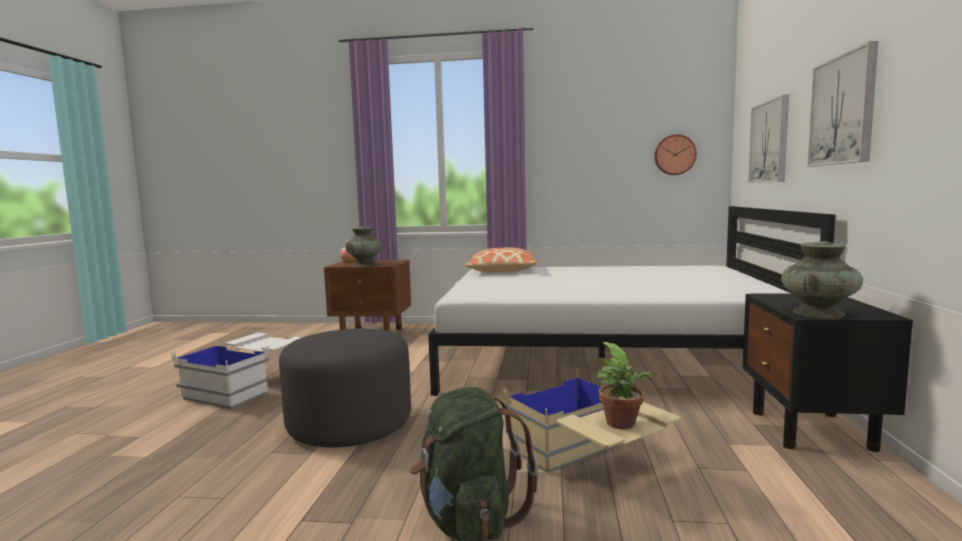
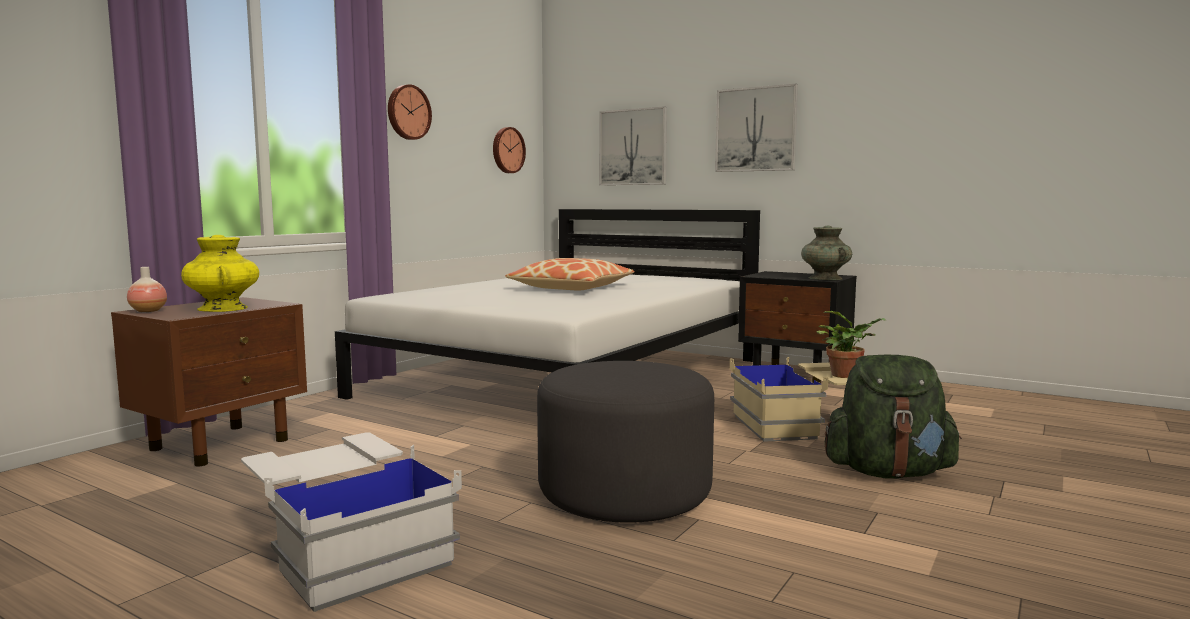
camera: 65 degrees left, 0 degrees up
(365, 264) = (222, 308): turquoise vase -> yellow vase
(502, 270) = (417, 295): pillow -> pillow (571, 288)
(557, 138) = (407, 112): none -> wall clock

